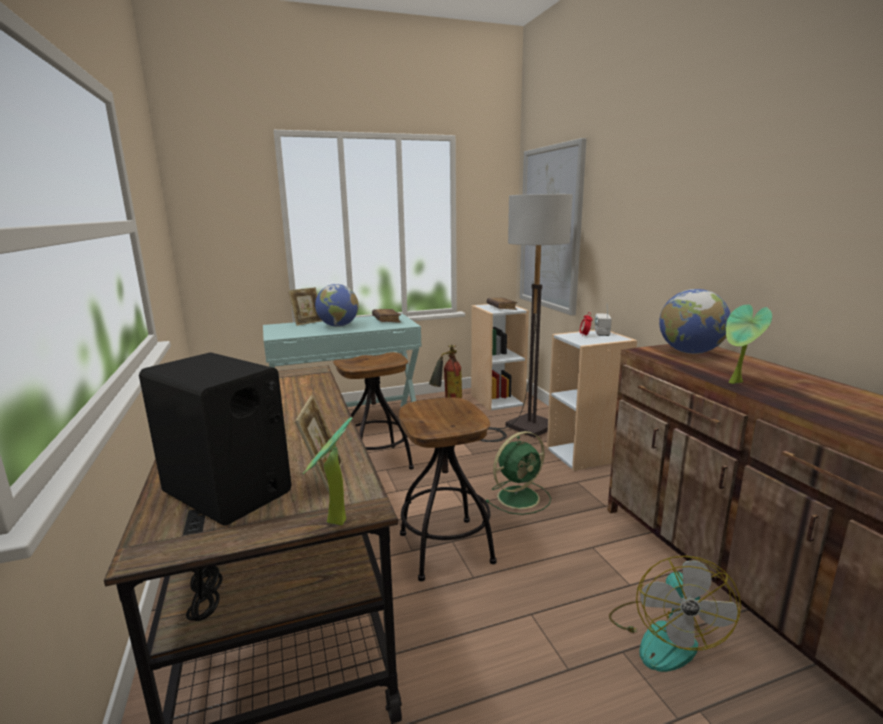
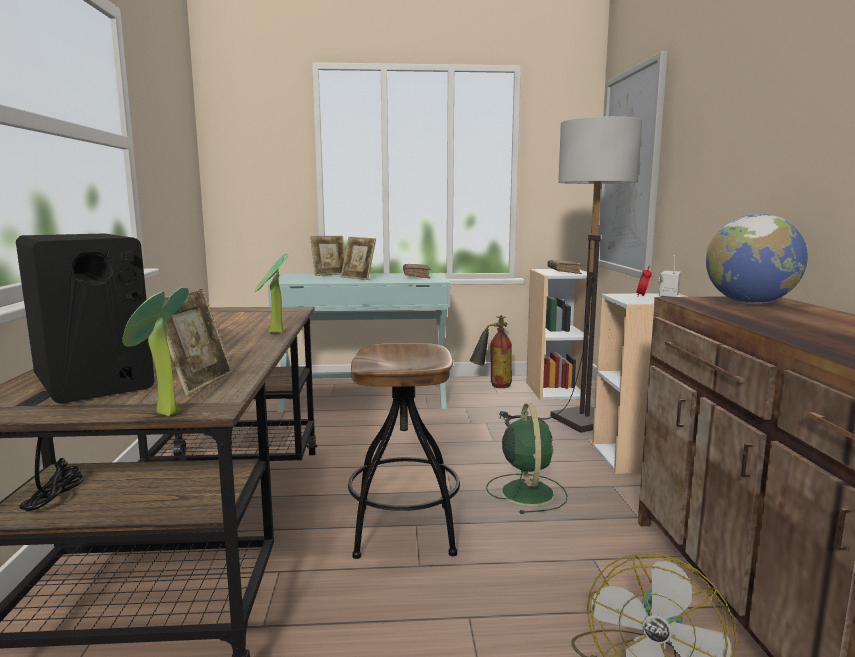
camera: 15 degrees right, 5 degrees down
(338, 326) = (358, 278): globe -> picture frame
(376, 462) = (374, 436): brown stool -> none
(519, 497) = (527, 492): green fan -> green fan turned 75 degrees counterclockwise
(736, 383) = (778, 328): potted plant -> potted plant (274, 333)

